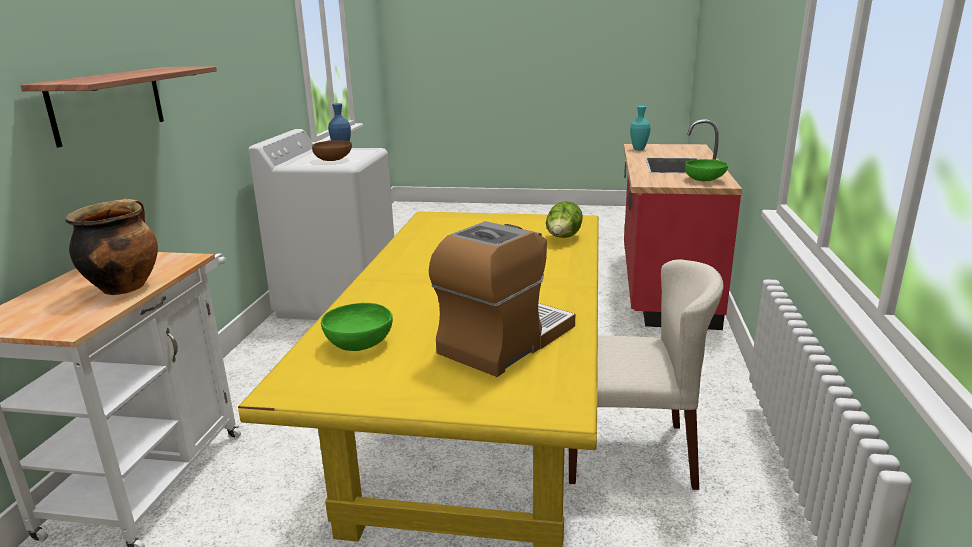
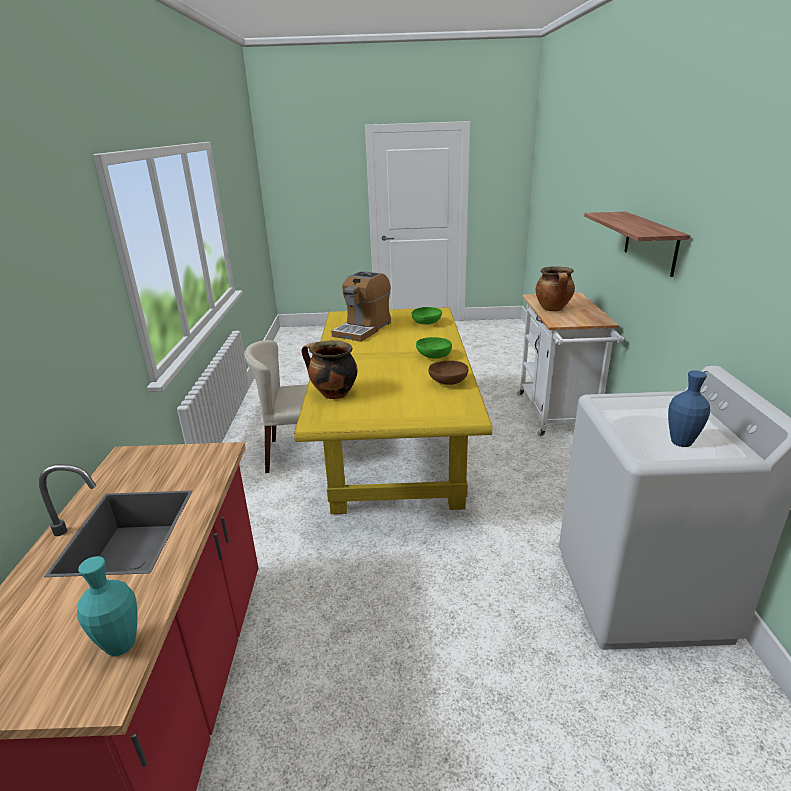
camera: 170 degrees right, 5 degrees up
(334, 160) = (641, 412): brown bowl -> brown bowl (448, 383)
(563, 238) = (333, 394): lettuce -> cooking pot
(705, 180) = (136, 466): green bowl -> green bowl (433, 357)

